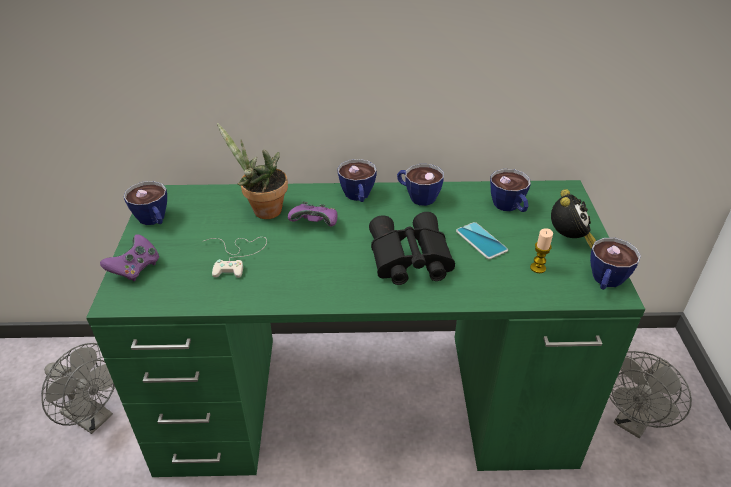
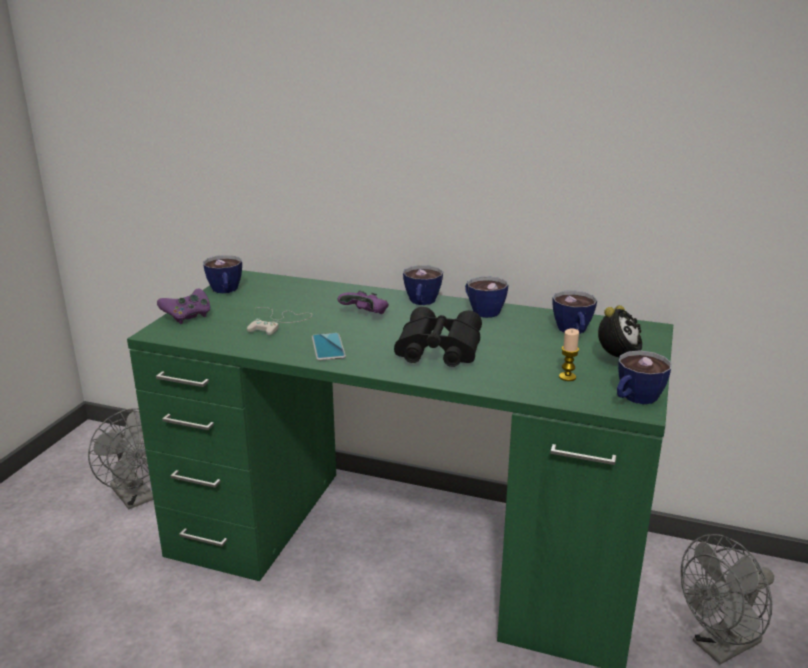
camera: 20 degrees right, 15 degrees down
(263, 210) = (325, 298): potted plant -> none
(481, 241) = (522, 349): phone -> phone (328, 347)

